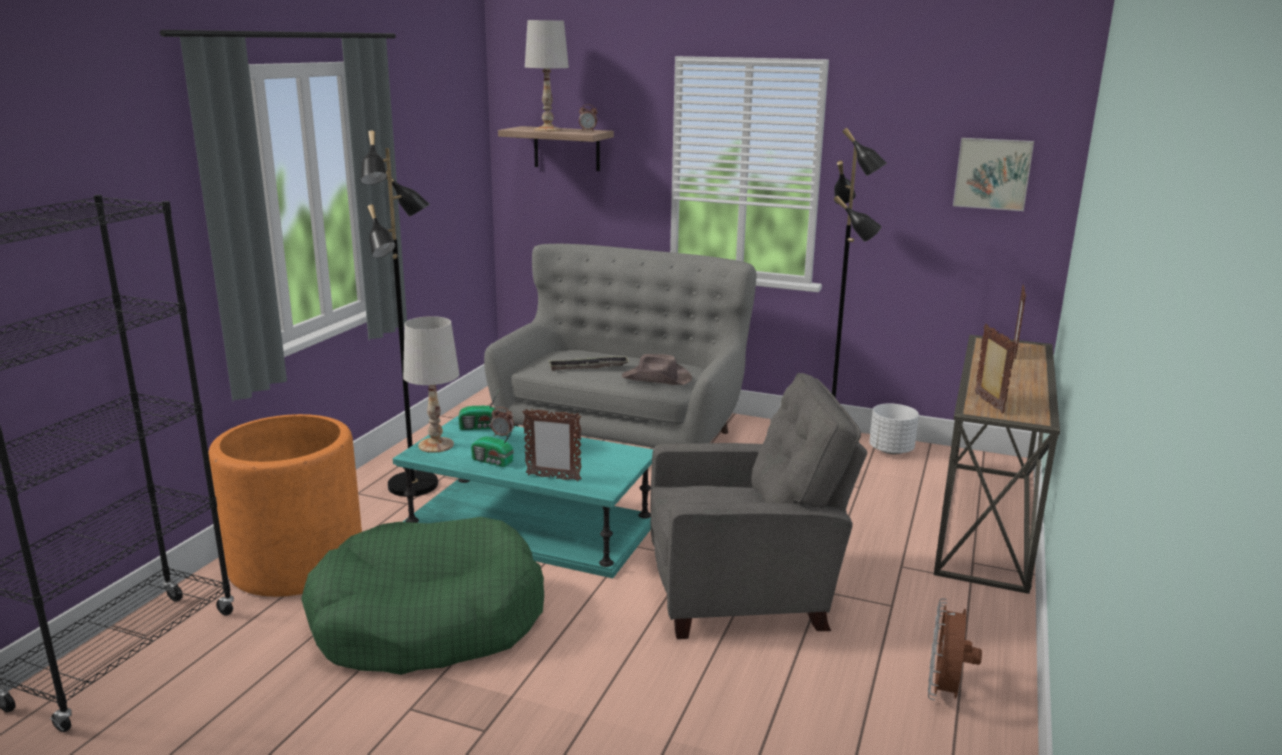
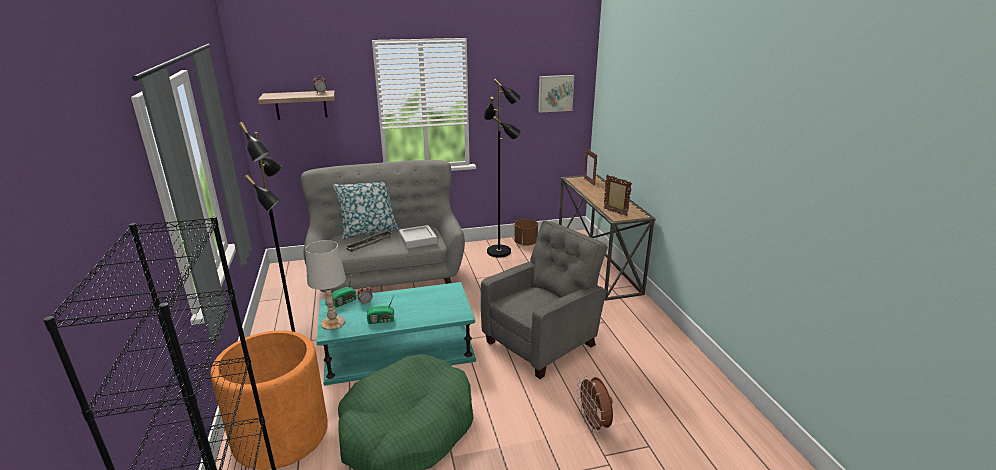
camera: 35 degrees left, 5 degrees up
(548, 130) = (293, 95): white table lamp -> none
(553, 478) = (428, 318): picture frame -> none
(610, 354) = (369, 231): none -> pillow
(657, 379) = (418, 240): brown hat -> grey tray
(891, 450) = (526, 243): white planter -> brown planter
(944, 692) = (661, 353): brown fan -> brown fan (594, 424)

